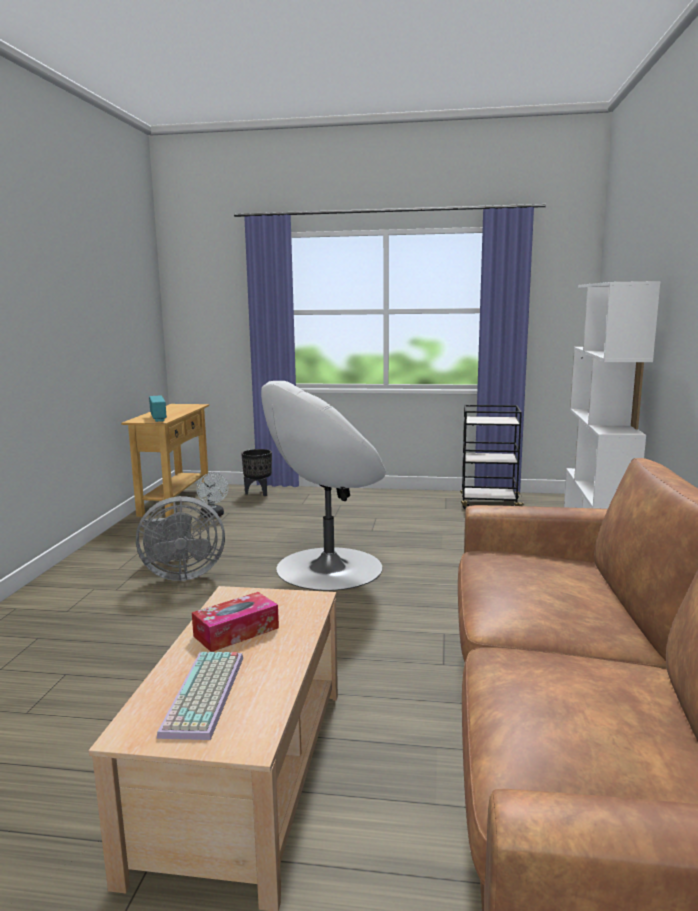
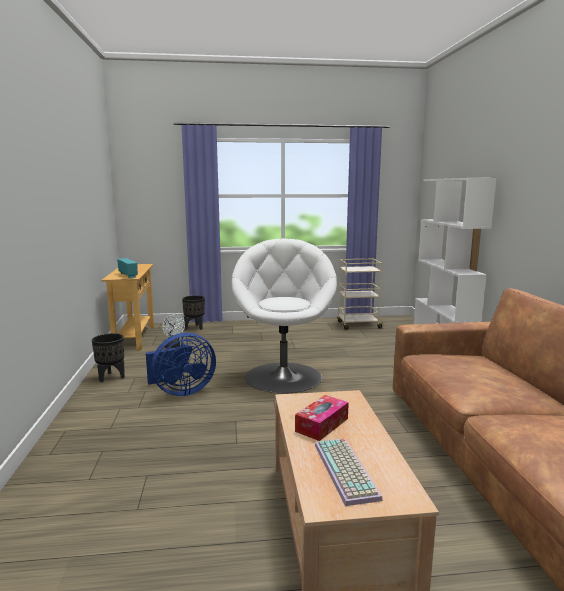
camera: 15 degrees left, 0 degrees up
(112, 549) = (111, 377): none -> black planter
(180, 575) = (181, 391): grey fan -> blue fan
(327, 568) = (284, 376): white armchair -> white armchair turned 135 degrees clockwise
(489, 504) = (358, 325): black cart -> beige cart

